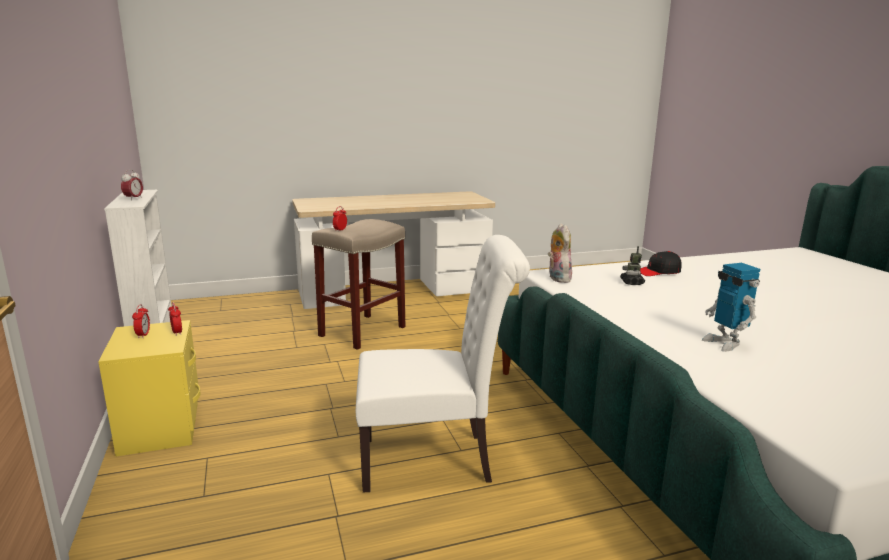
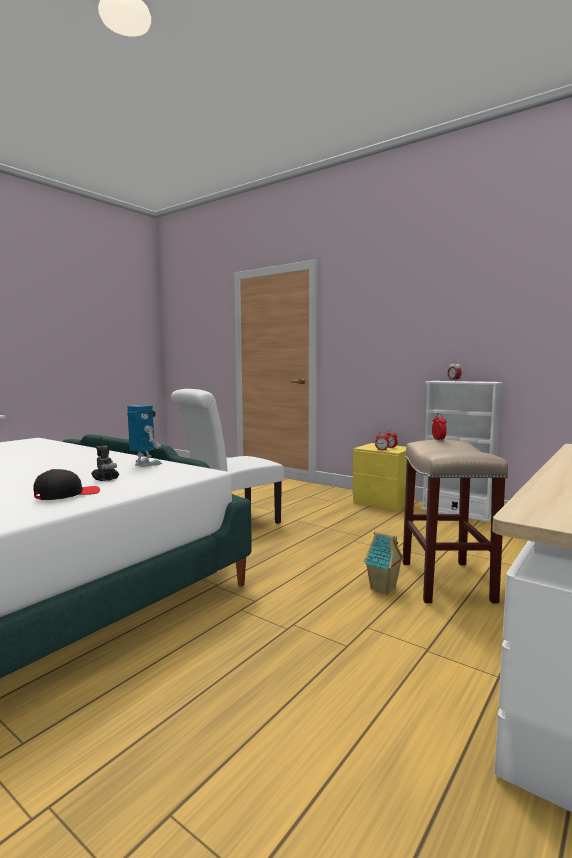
camera: 145 degrees right, 10 degrees down
(410, 340) = (383, 588): none -> toy house
(557, 278) = (185, 470): plush toy -> none
(725, 343) = (45, 456): toy robot -> toy robot (145, 464)

